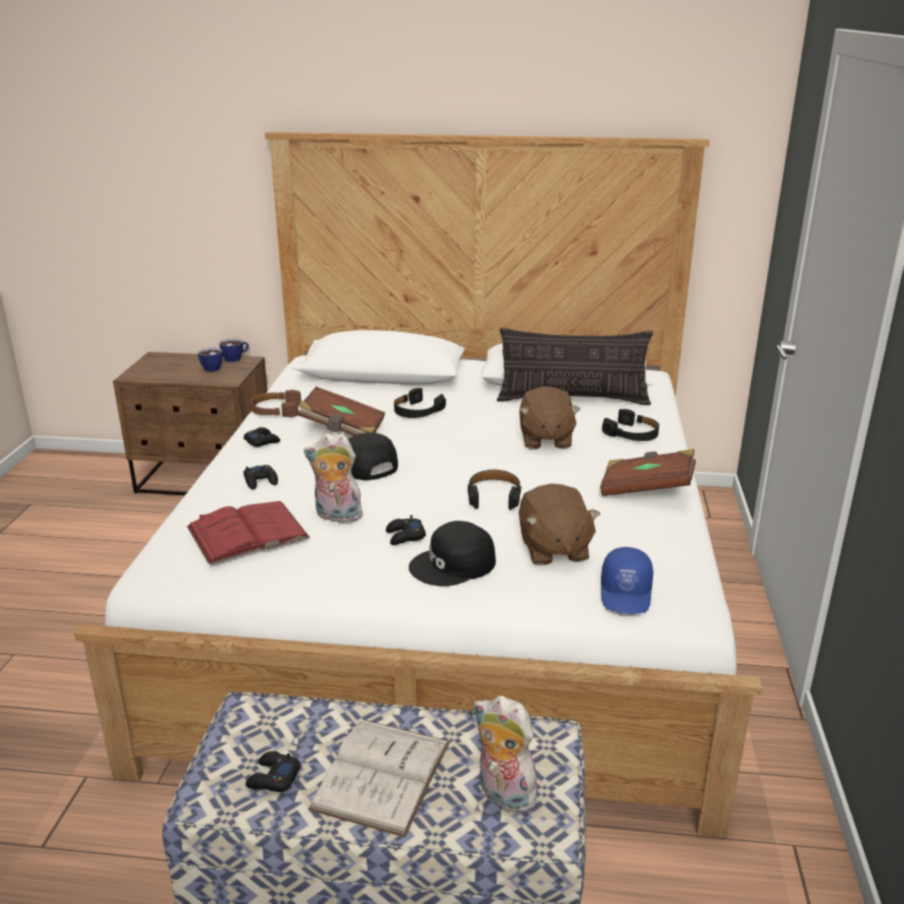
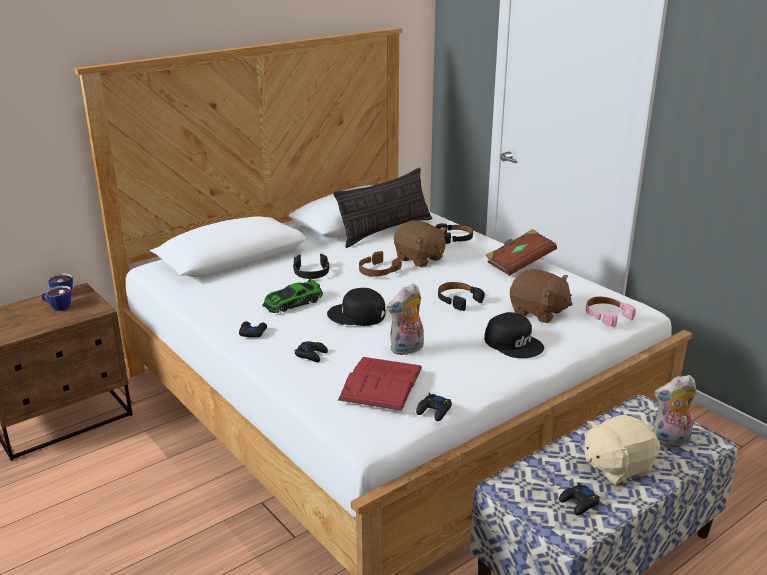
camera: 45 degrees left, 0 degrees up
(276, 410) = (213, 310): brown headphones -> brown headphones (378, 271)
(342, 429) = (292, 302): brown book -> toy car
(382, 774) = (616, 467): white book -> beige plush toy
(405, 536) = (461, 342): black game controller -> black game controller (434, 411)
(453, 565) = (514, 343): black cap -> black cap turned 60 degrees counterclockwise
(627, 594) = (606, 315): blue cap -> pink headphones

